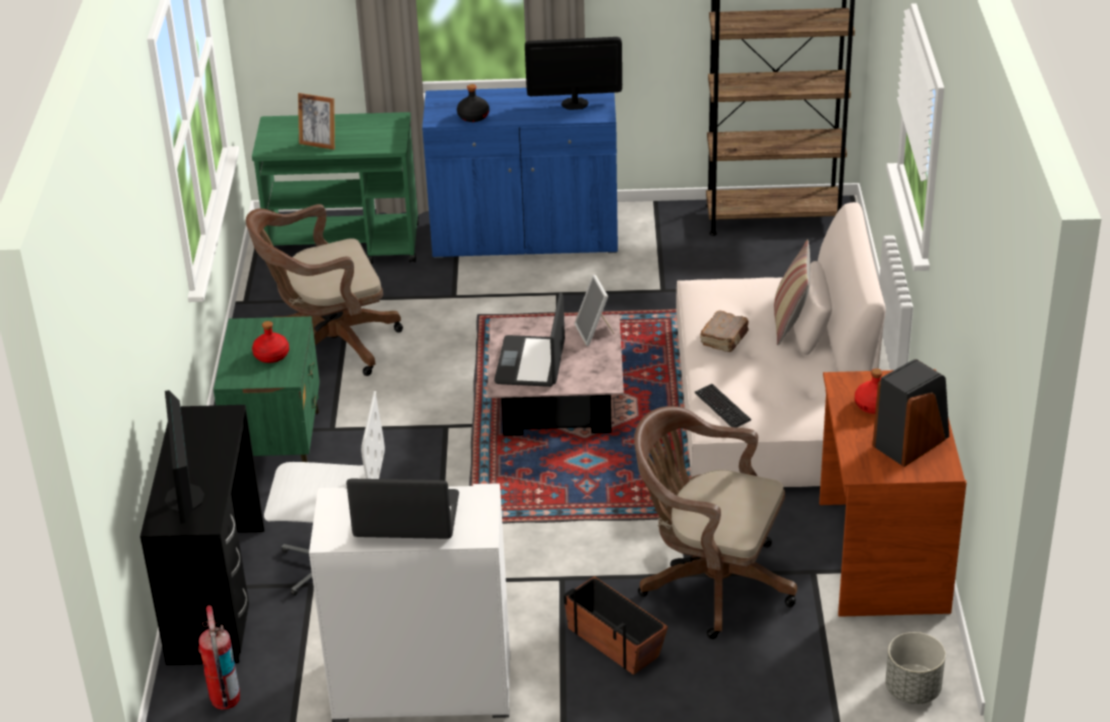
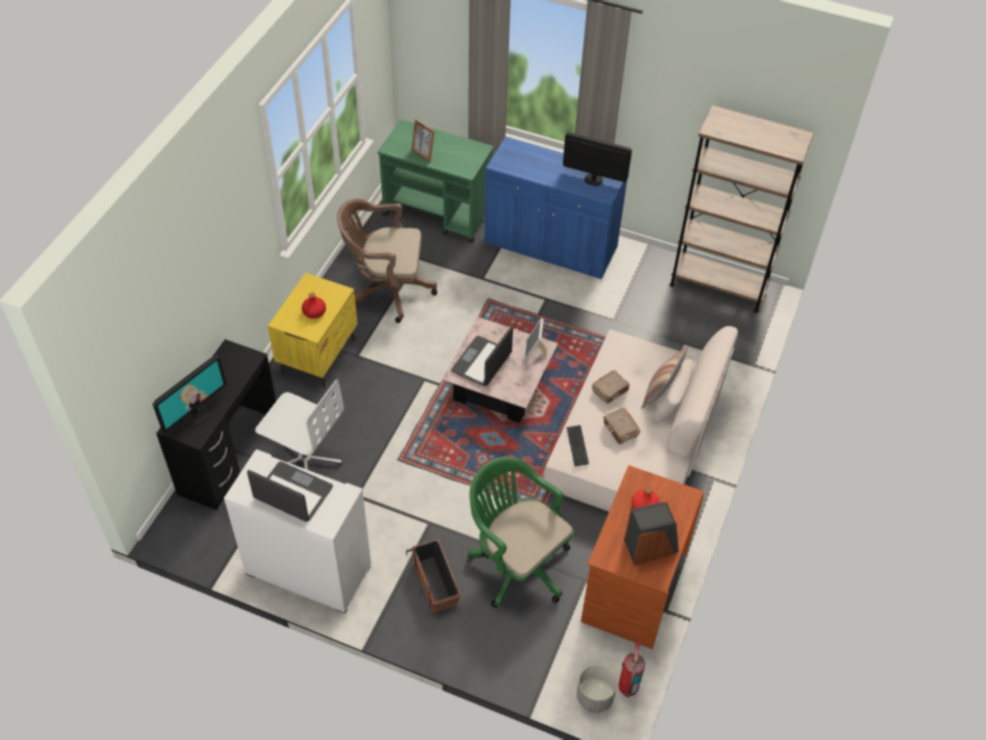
camera: 20 degrees right, 15 degrees up
(185, 498) = (195, 414): monitor -> monitor turned 150 degrees counterclockwise
(224, 699) = (196, 533): fire extinguisher -> fire extinguisher (627, 687)
(277, 445) = (319, 356): green nightstand -> yellow nightstand
(473, 116) = (522, 169): black bottle -> none
(709, 582) = (516, 562): brown office chair -> green office chair
(766, 374) = (620, 430): none -> brown book

